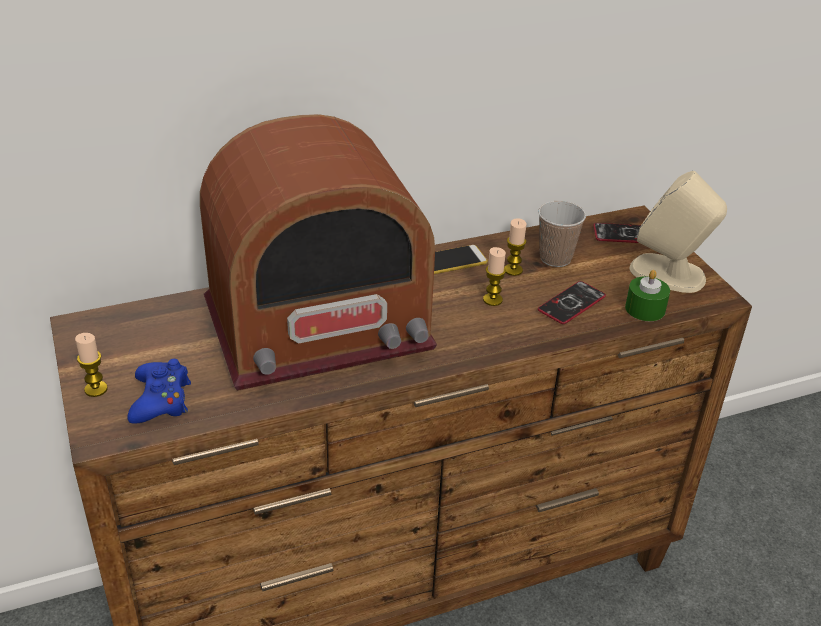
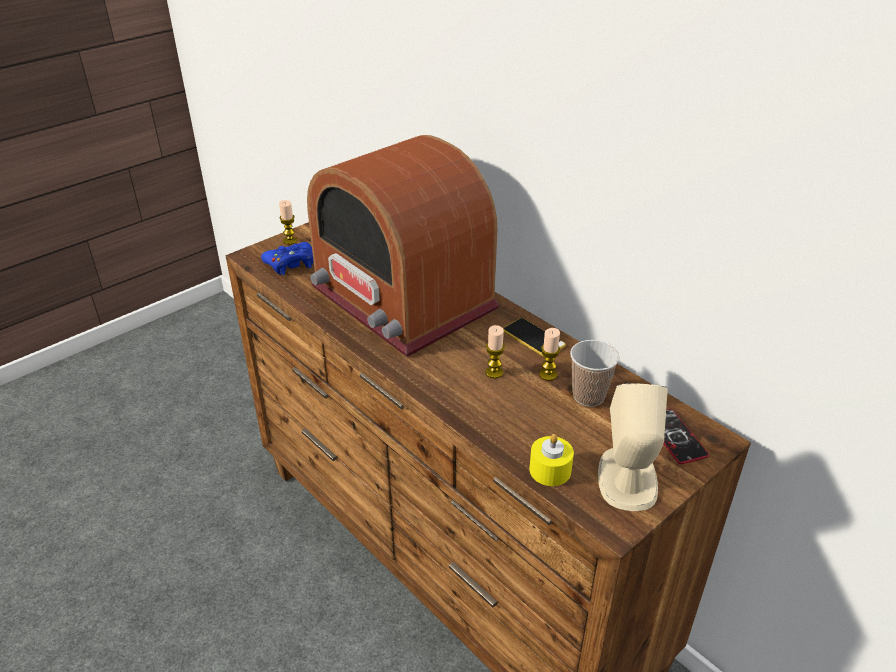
camera: 70 degrees right, 0 degrees up
(571, 303) = (522, 419): phone -> none
(645, 309) = (550, 470): green candle -> yellow candle

